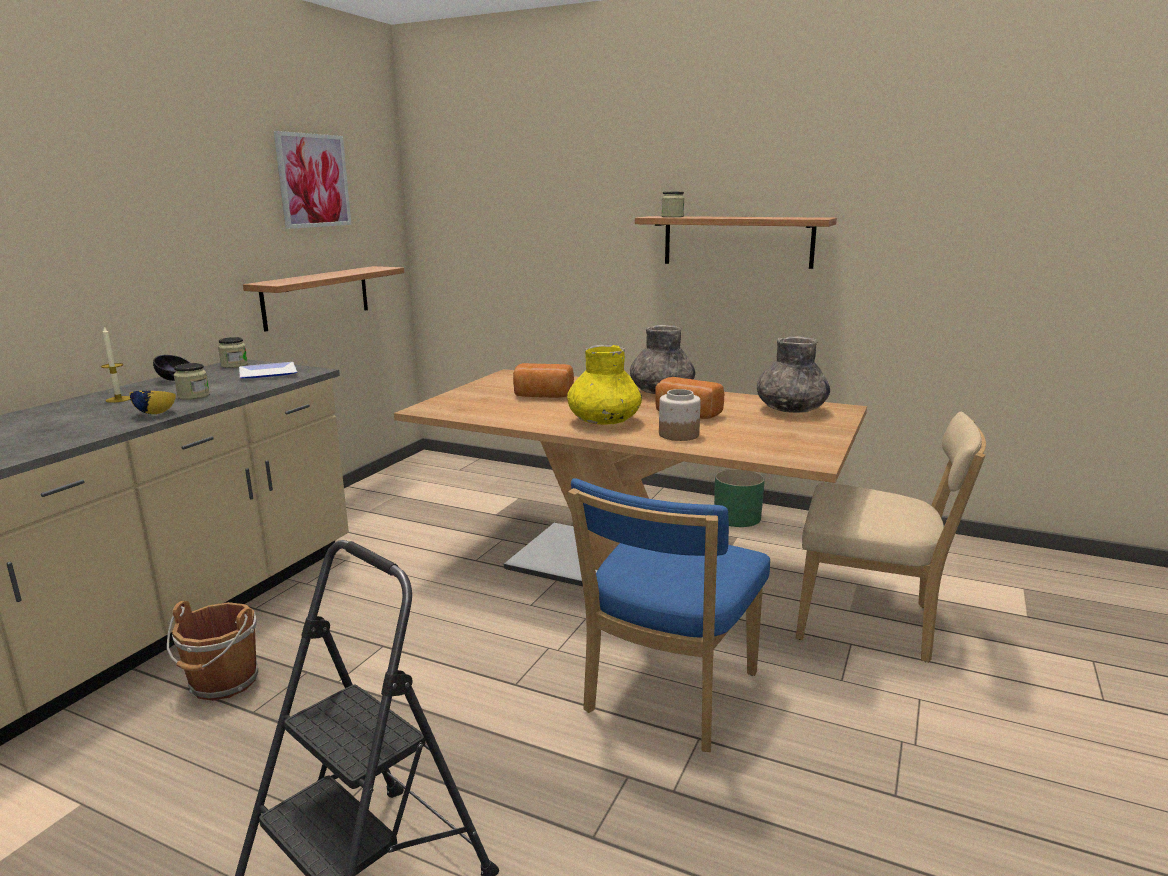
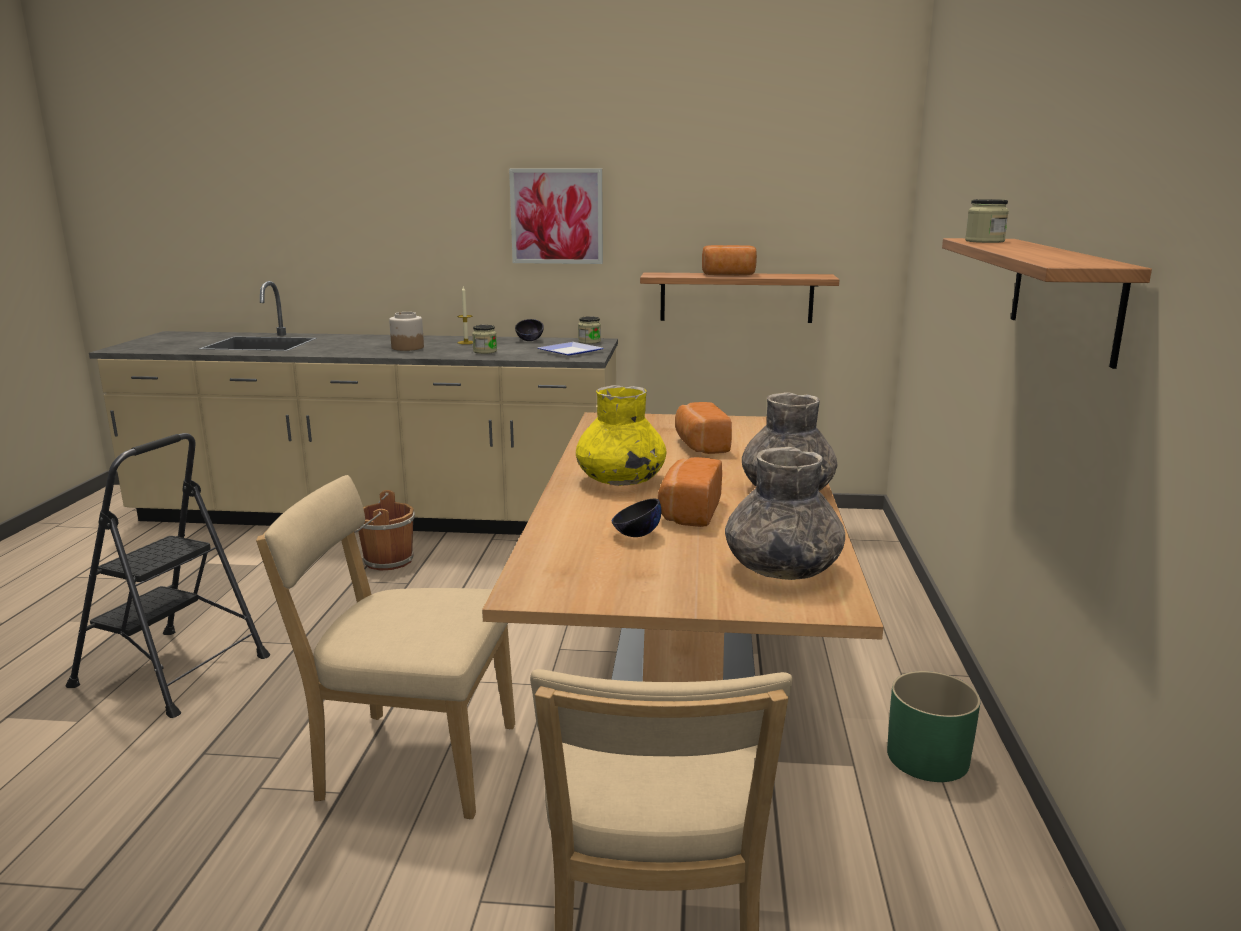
camera: 70 degrees right, 0 degrees up
(156, 413) = (433, 354): yellow bowl -> none
(313, 181) = (755, 174): picture -> picture (557, 216)
(324, 275) = (729, 275): none -> bread
(667, 697) = (409, 761): blue chair -> beige chair
(678, 435) = (594, 516): jar -> jar (407, 347)
(722, 429) = (636, 535): none -> black bowl

